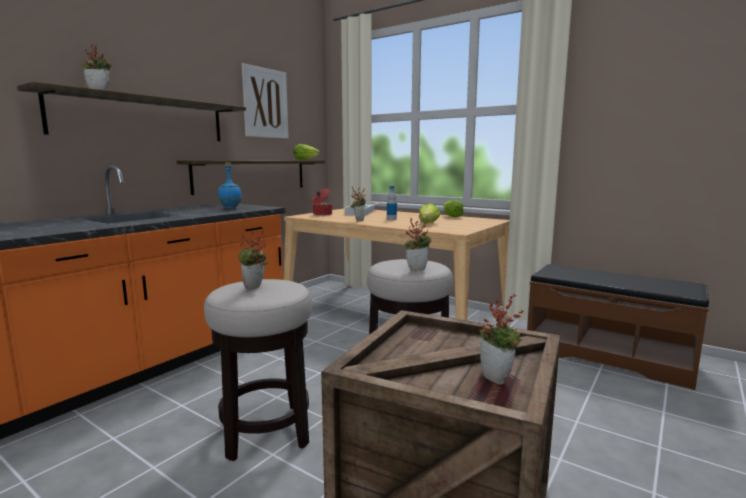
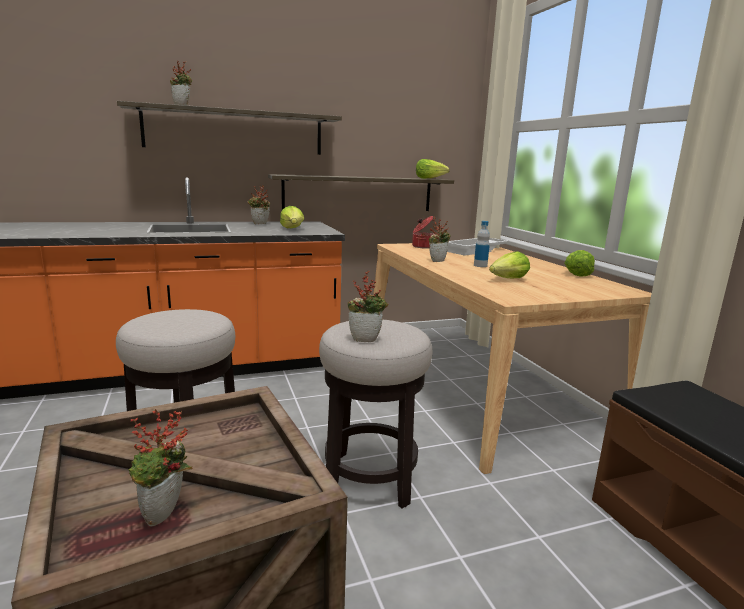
camera: 35 degrees right, 5 degrees up
(230, 208) = (293, 229): blue bottle -> lettuce
(254, 288) = (170, 319): potted plant -> potted plant (259, 224)
(265, 103) = (385, 110): picture -> none

